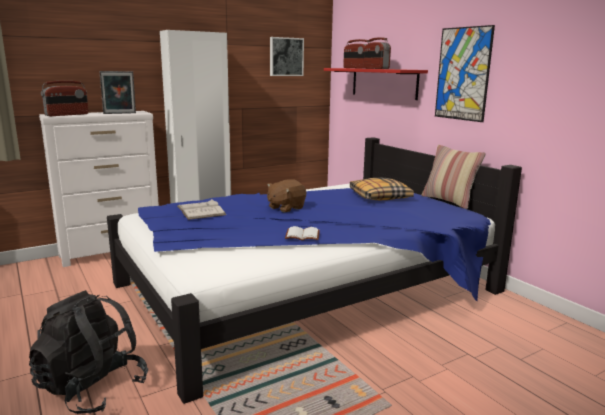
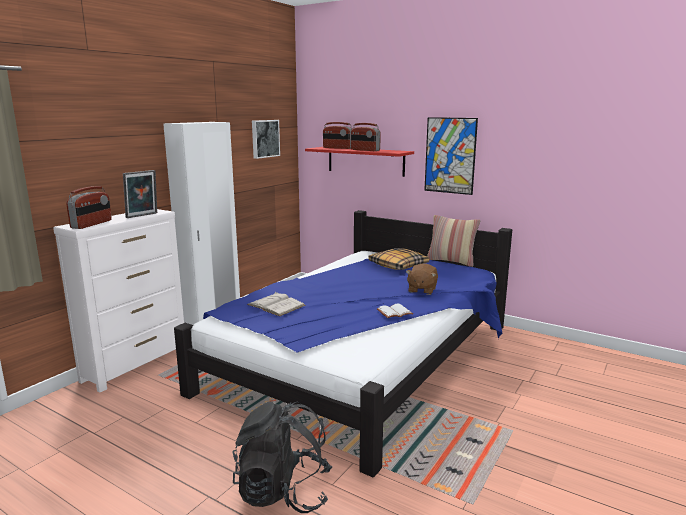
camera: 25 degrees left, 0 degrees up
(285, 208) = (342, 289): brown plush toy -> brown plush toy (421, 290)

